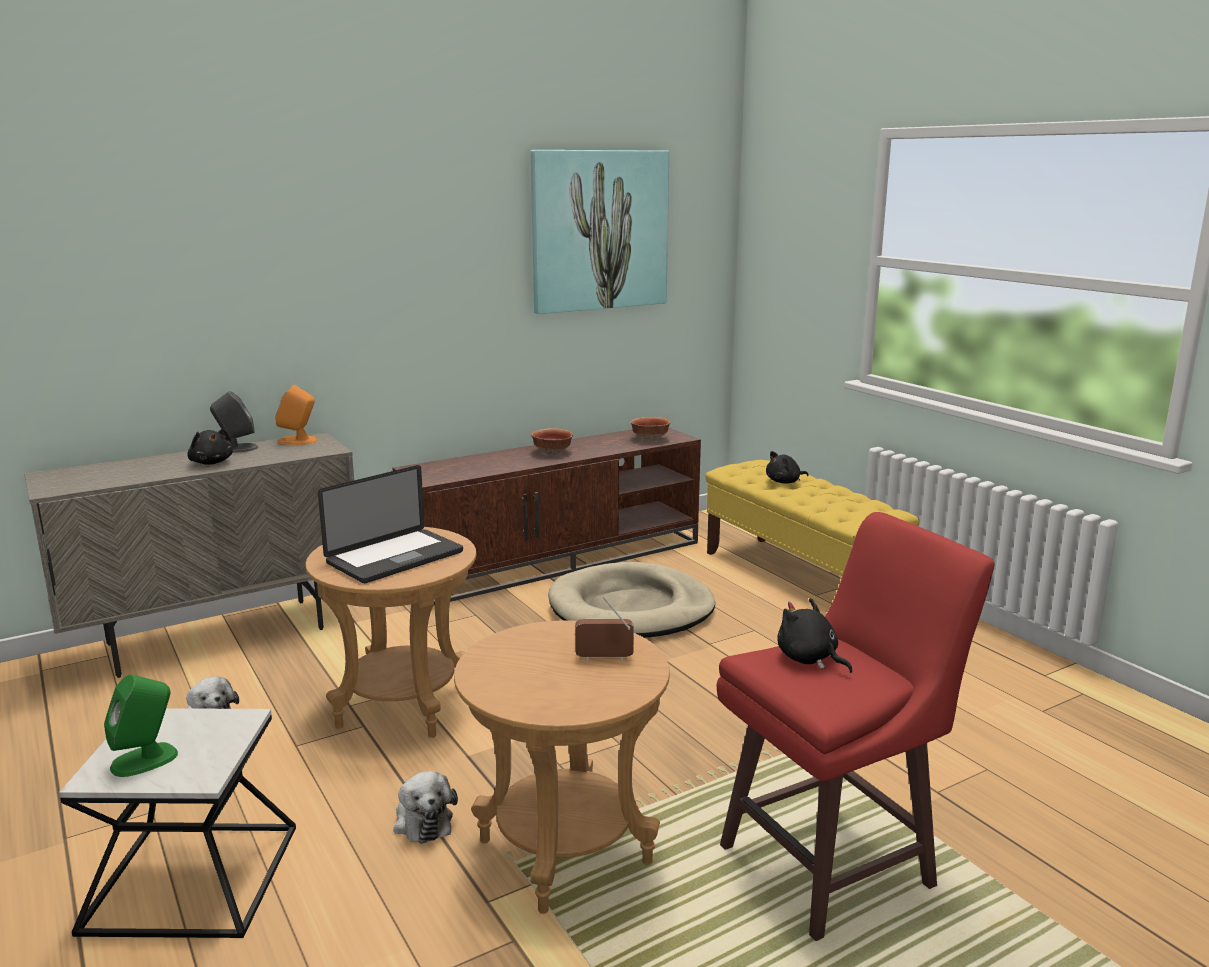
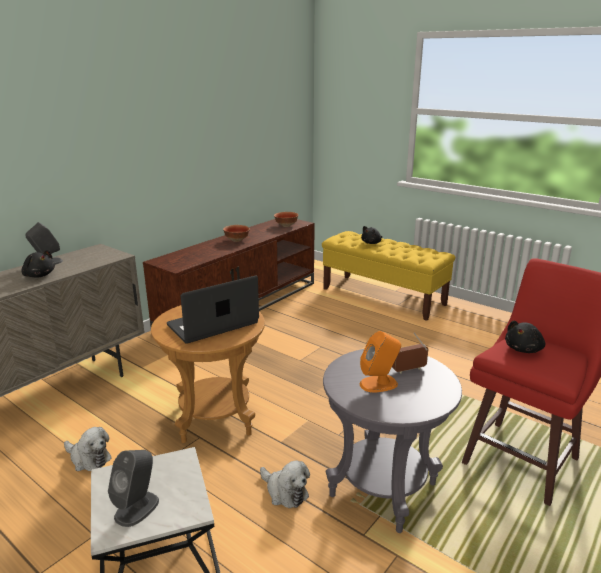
camera: 20 degrees left, 5 degrees up
(145, 760) = (137, 508): green speaker -> grey speaker
(298, 441) = (87, 252): orange speaker -> orange speaker (379, 384)
(395, 558) = (213, 324): laptop -> laptop turned 150 degrees counterclockwise
(564, 851) = (382, 489): brown side table -> grey side table
(599, 230) = (246, 97): picture -> none
(631, 608) = (307, 329): beige dog bed -> none
(809, 659) = (524, 349): black plush toy -> black plush toy turned 75 degrees counterclockwise

